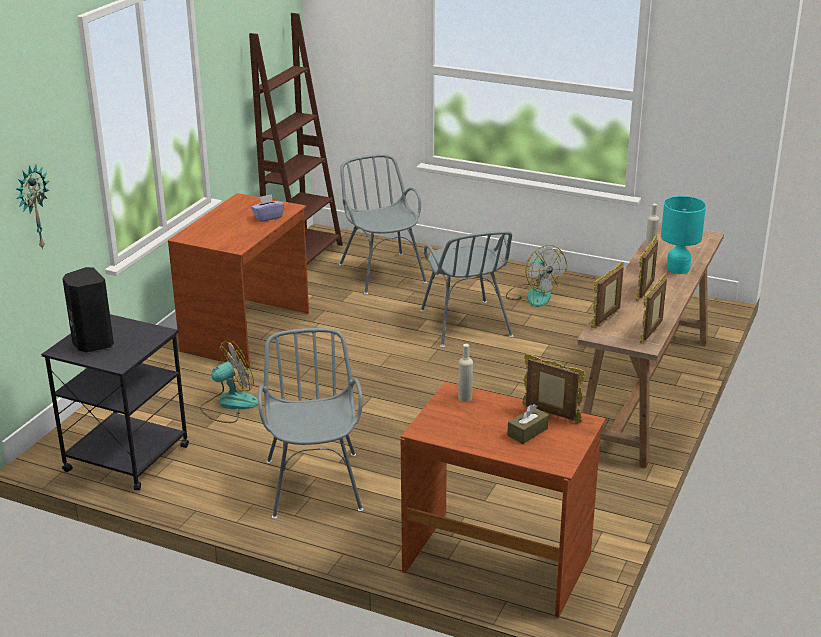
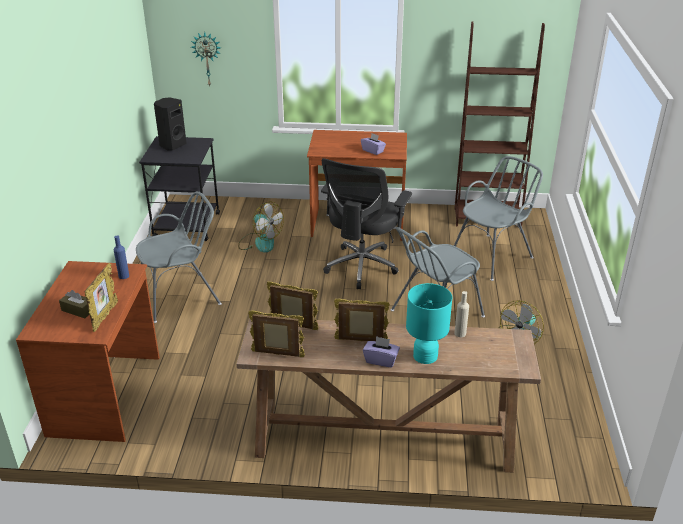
camera: 70 degrees right, 5 degrees up
(341, 346) = (361, 265): none -> office chair
(465, 398) = (124, 276): beige bottle -> blue bottle
(677, 287) = (381, 360): none -> purple tissue box

